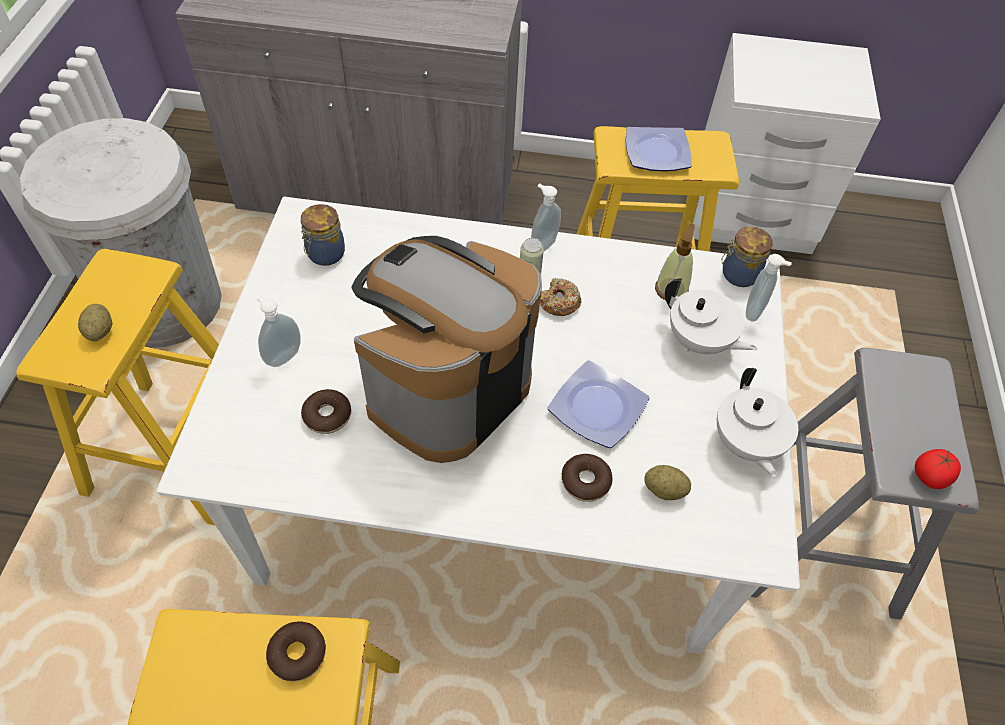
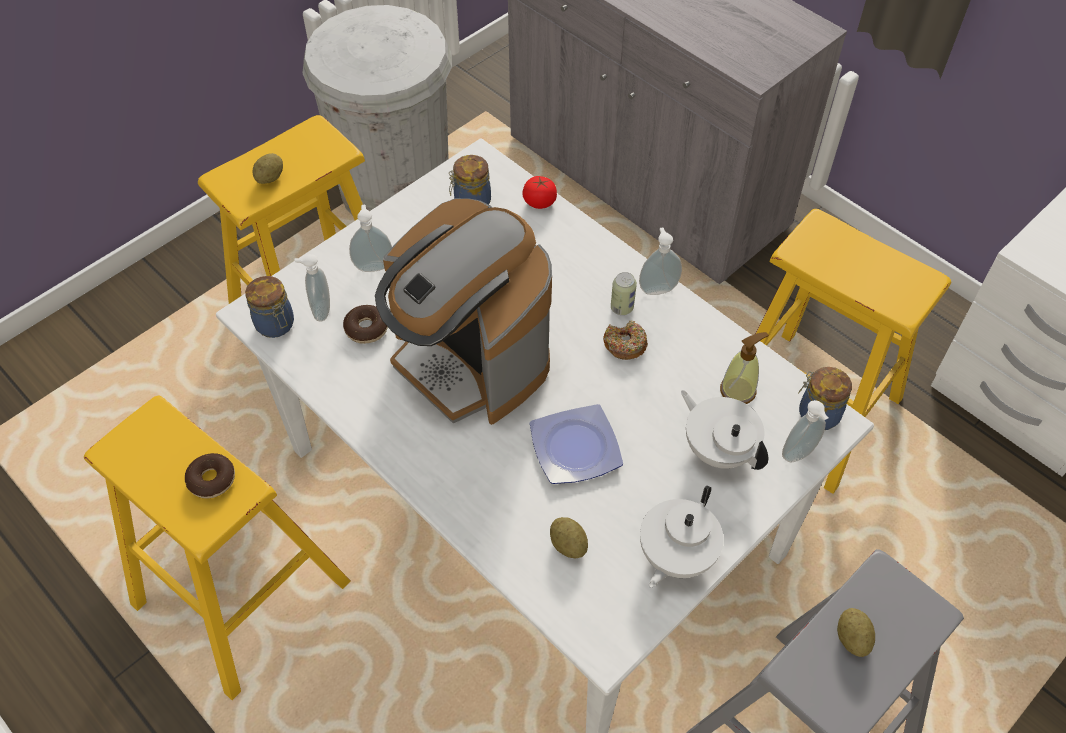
camera: 40 degrees right, 0 degrees up
(234, 465) = (276, 325): none -> jar
(267, 425) = (320, 310): none -> soap dispenser
(446, 389) = (469, 361): coffee machine -> coffee machine turned 120 degrees counterclockwise
(585, 481) = (511, 497): donut -> none
(658, 152) = (854, 261): plate -> none
(699, 342) = (719, 449): white teapot -> white teapot turned 150 degrees clockwise
(905, 423) = (852, 638): none -> potato
(930, 476) = (826, 695): tomato -> tomato (539, 202)

